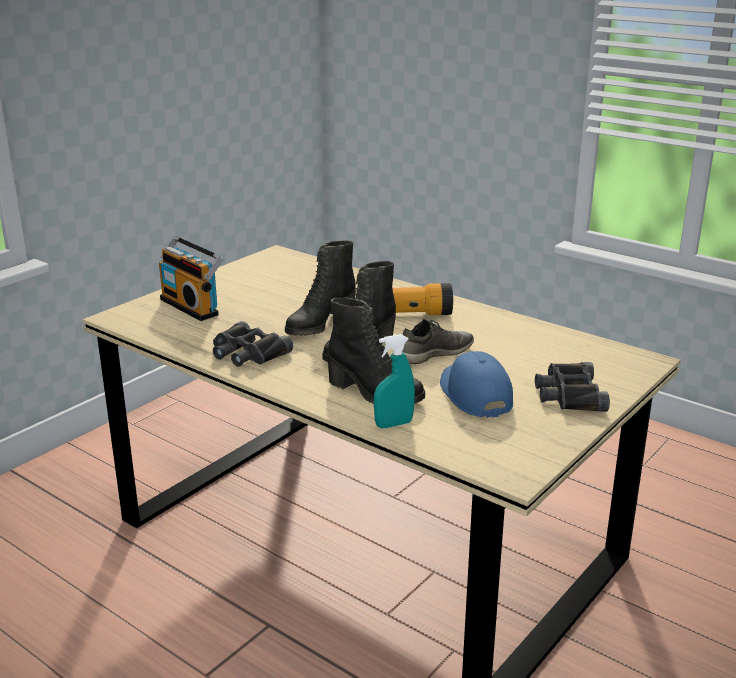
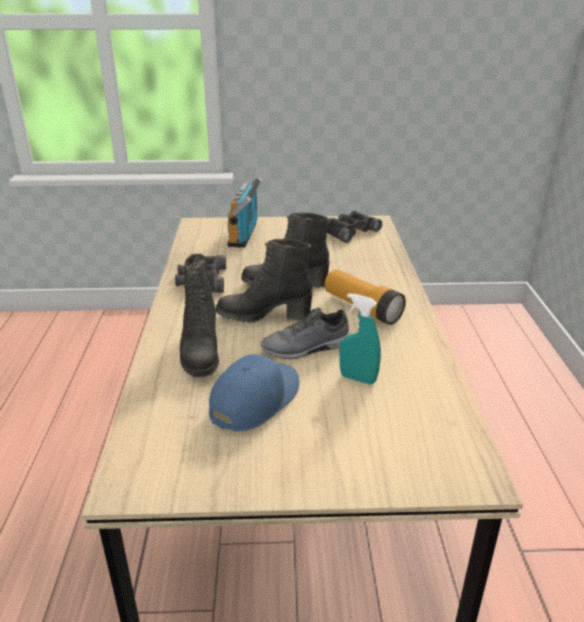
camera: 50 degrees right, 5 degrees up
(393, 424) = (156, 383): turquoise spray bottle -> turquoise spray bottle (358, 379)
(434, 353) = (306, 348): grey shoe -> grey shoe turned 150 degrees clockwise
(569, 394) = (323, 454): black binoculars -> black binoculars (349, 231)

